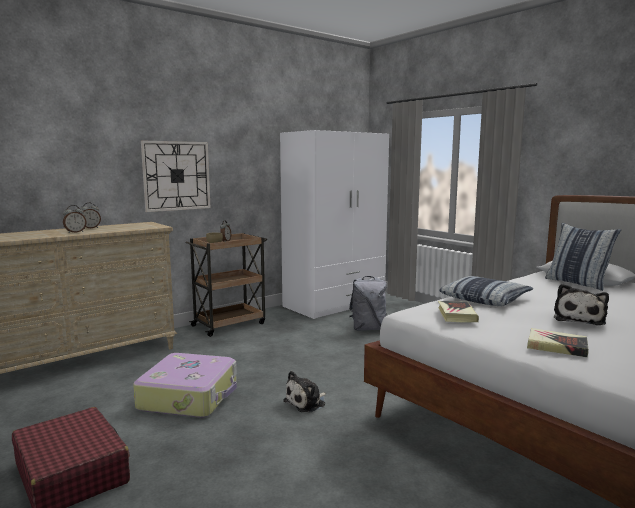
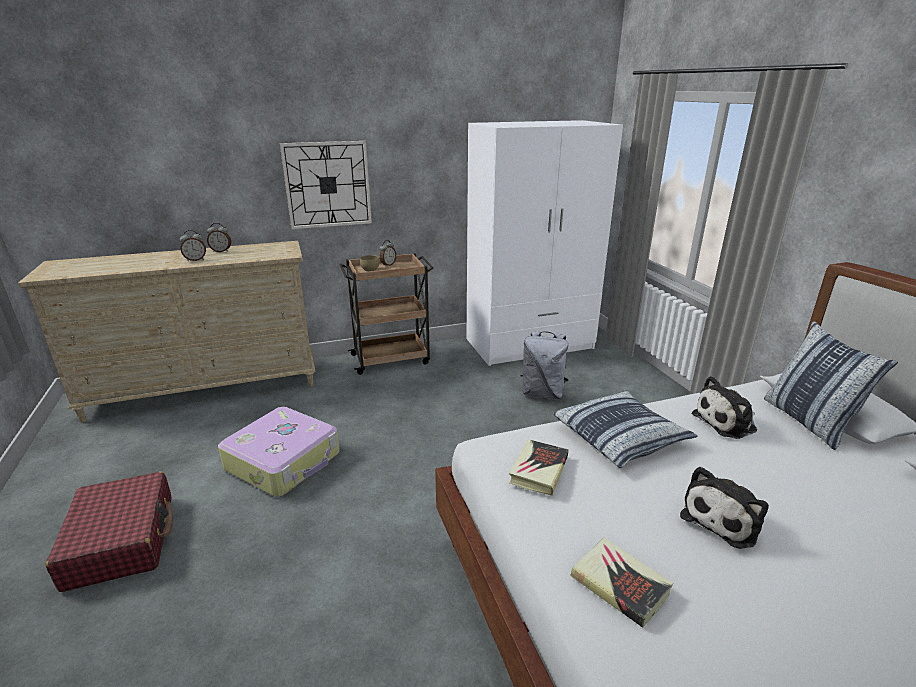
camera: 20 degrees right, 15 degrees up
(307, 402) = (393, 501): plush toy -> plush toy (727, 422)

